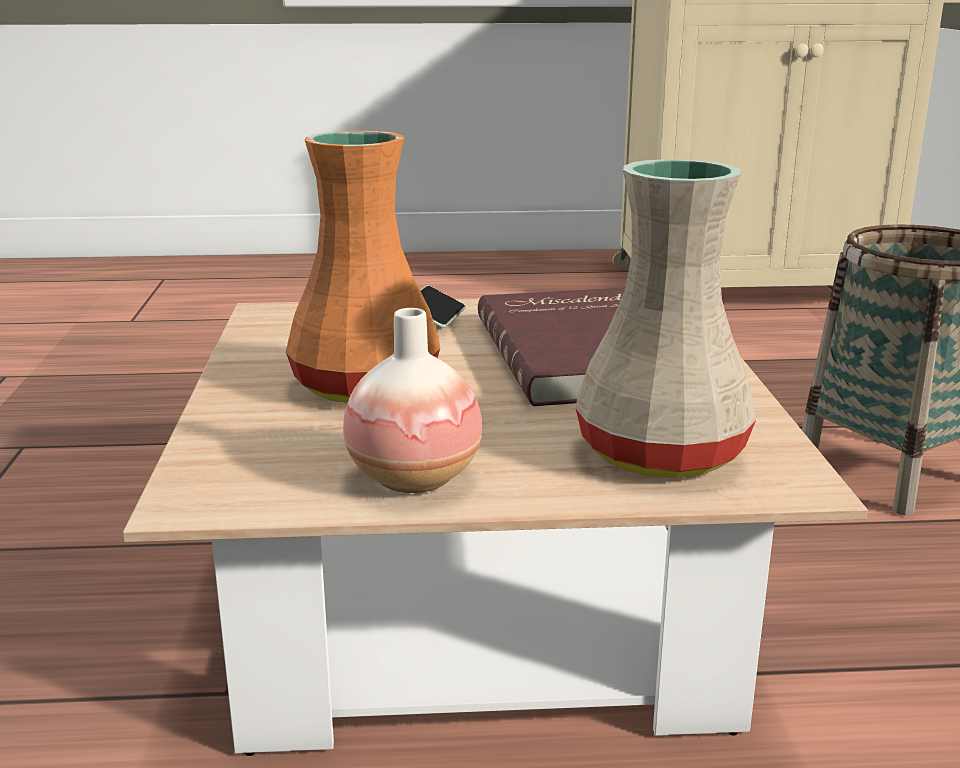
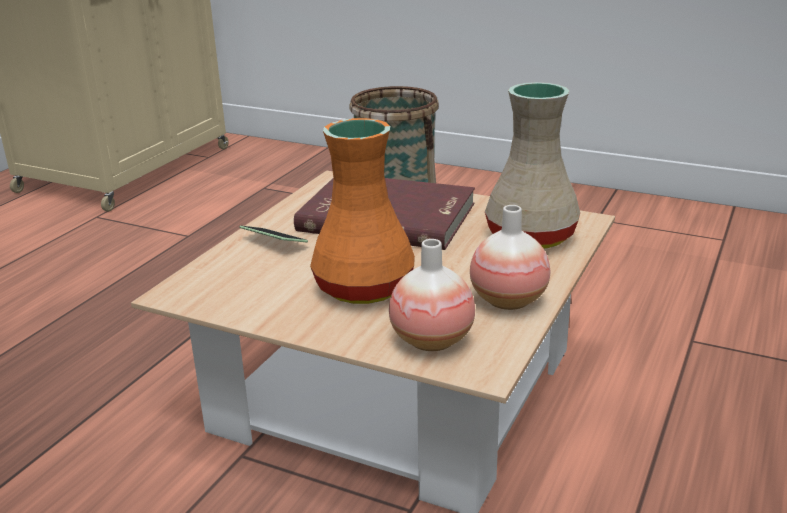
camera: 60 degrees left, 5 degrees up
(251, 453) = (432, 340): none -> vase

